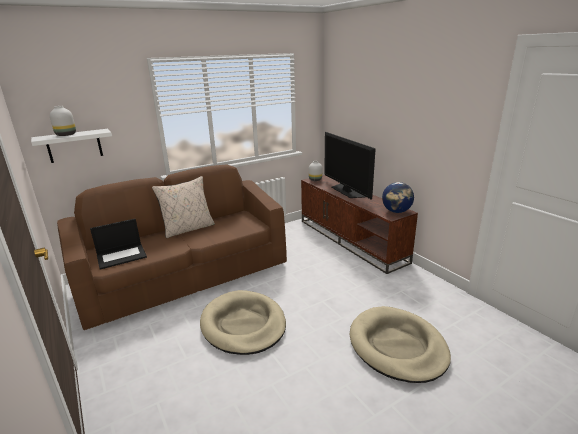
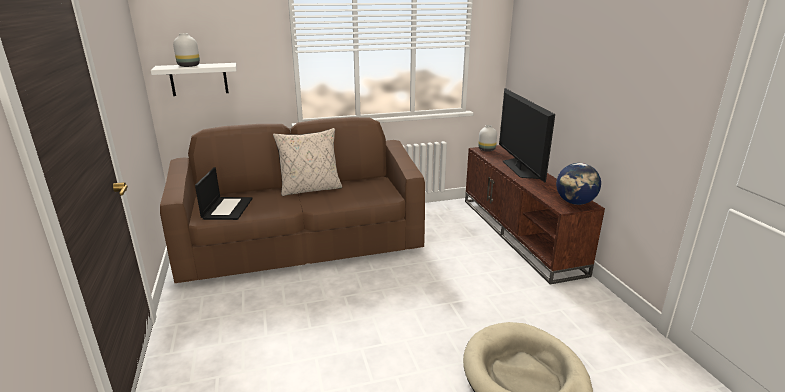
camera: 15 degrees right, 0 degrees up
(122, 256) = (227, 208): laptop -> laptop turned 75 degrees counterclockwise
(243, 325) = (343, 312): beige dog bed -> none

